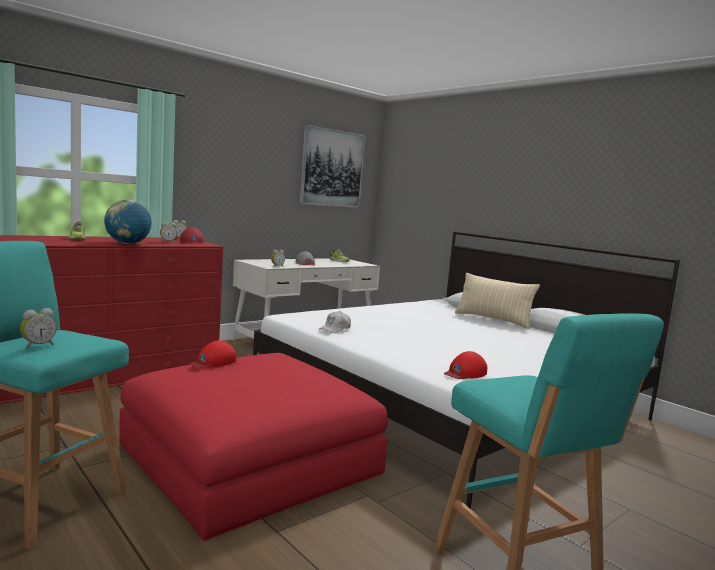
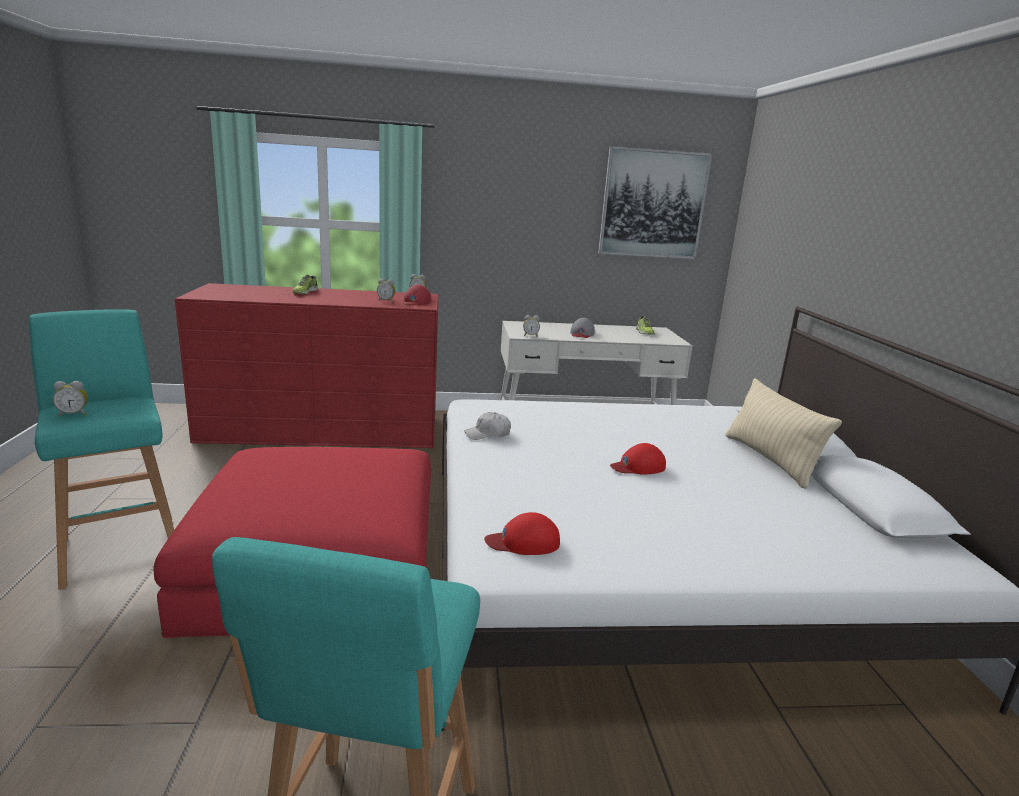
camera: 35 degrees right, 10 degrees up
(128, 244) = (333, 302): globe -> none
(213, 362) = (307, 450): red cap -> red cap (638, 466)

